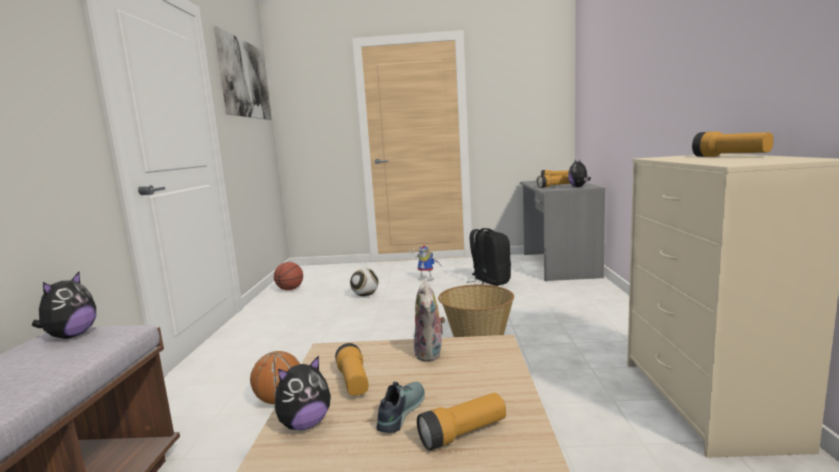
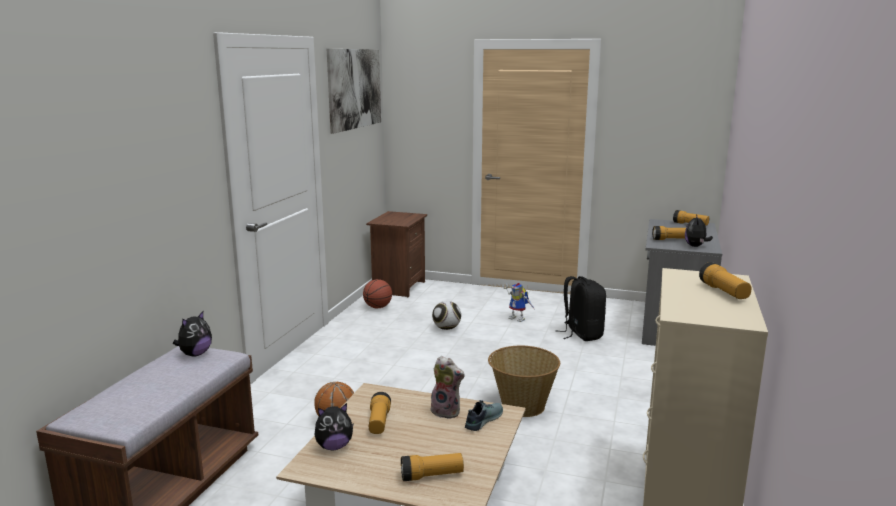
camera: 15 degrees right, 5 degrees up
(304, 272) = (398, 287): none -> brown nightstand
(399, 412) = (399, 452): shoe -> shoe (482, 420)
(431, 354) = (447, 411): plush toy -> plush toy turned 75 degrees counterclockwise

